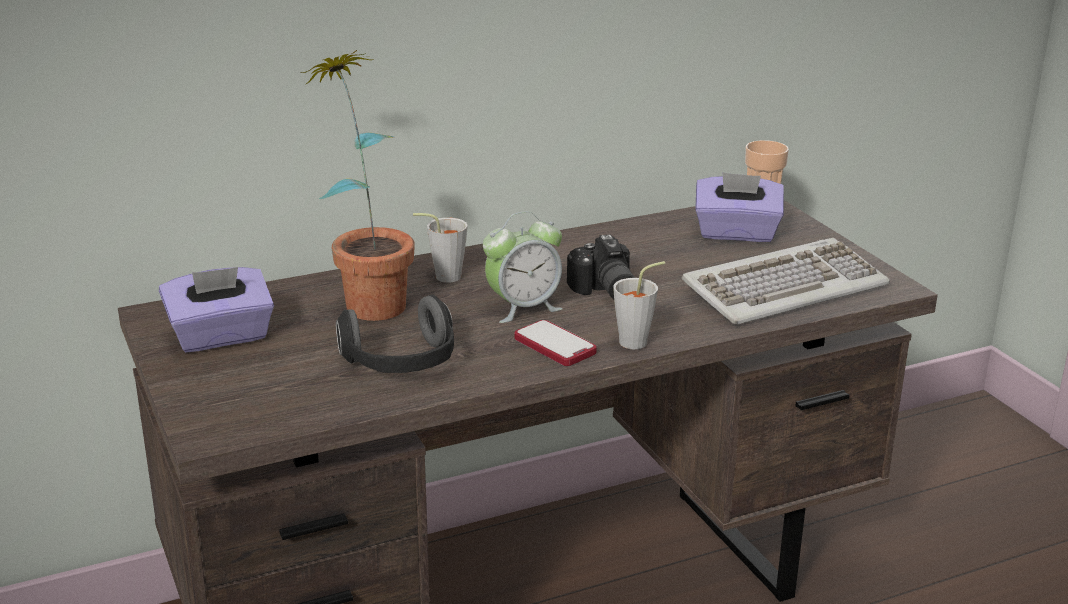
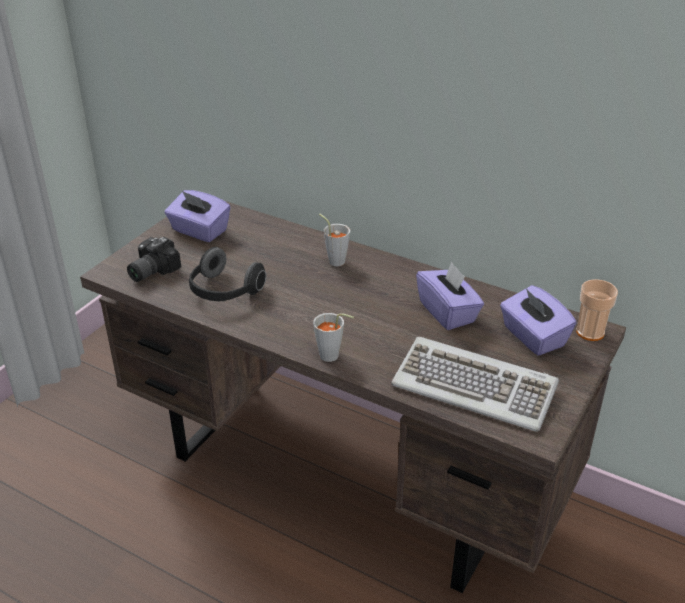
camera: 55 degrees right, 10 degrees up
(368, 299) = (282, 250): potted plant -> none
(523, 308) = (328, 301): alarm clock -> none
(555, 345) = (295, 330): phone -> none
(604, 292) = (381, 320): camera -> camera (150, 271)
(639, 255) = (448, 312): none -> purple tissue box

